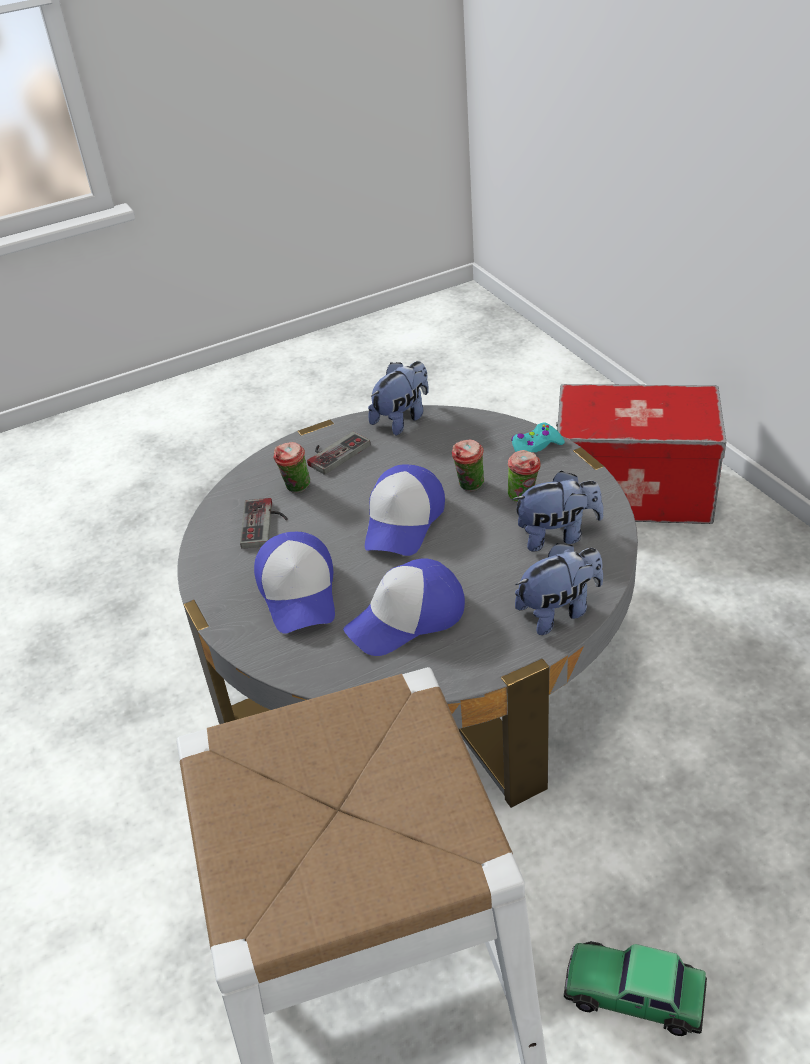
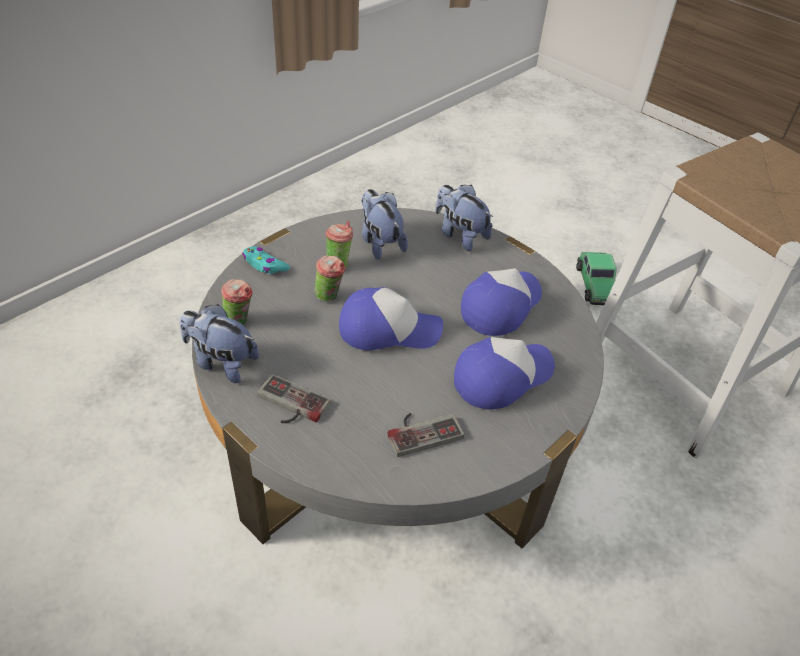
camera: 115 degrees left, 5 degrees up
(296, 489) = (360, 421): cup -> cup (240, 321)
(407, 618) = (501, 306): cap -> cap turned 90 degrees counterclockwise
(634, 492) = (165, 312): storage box -> none

